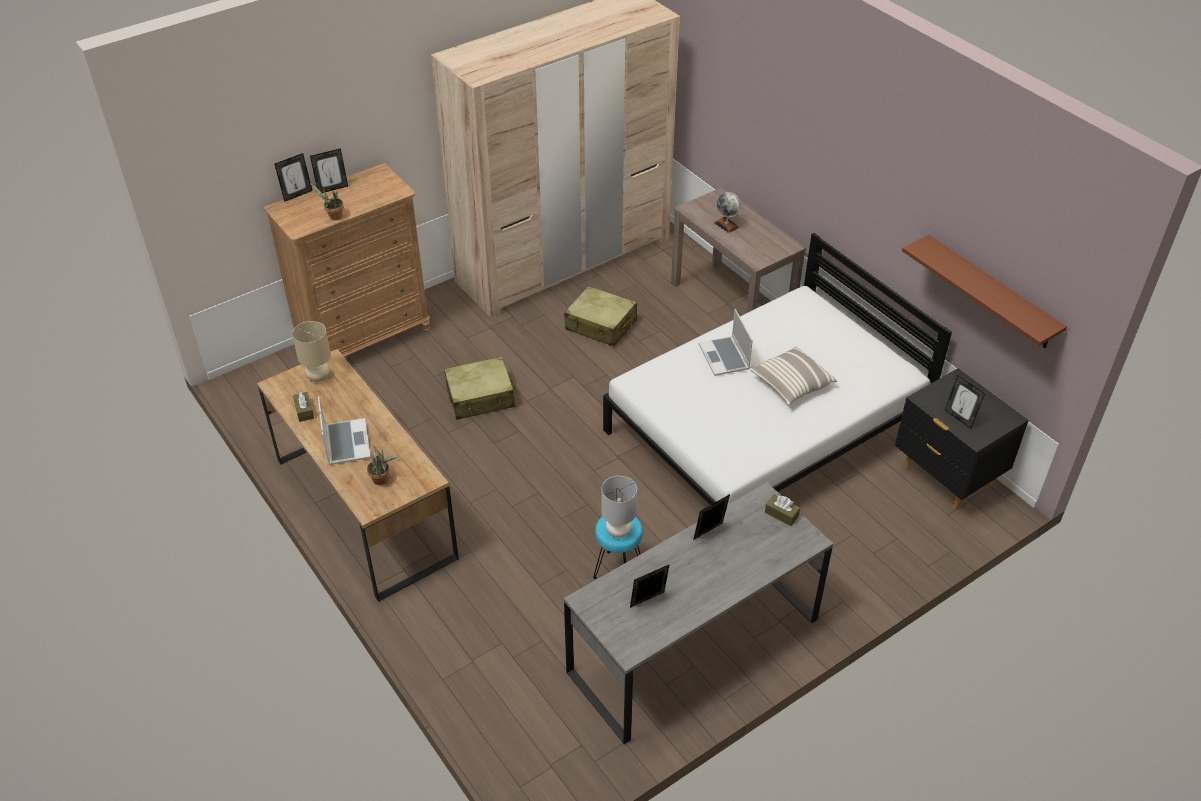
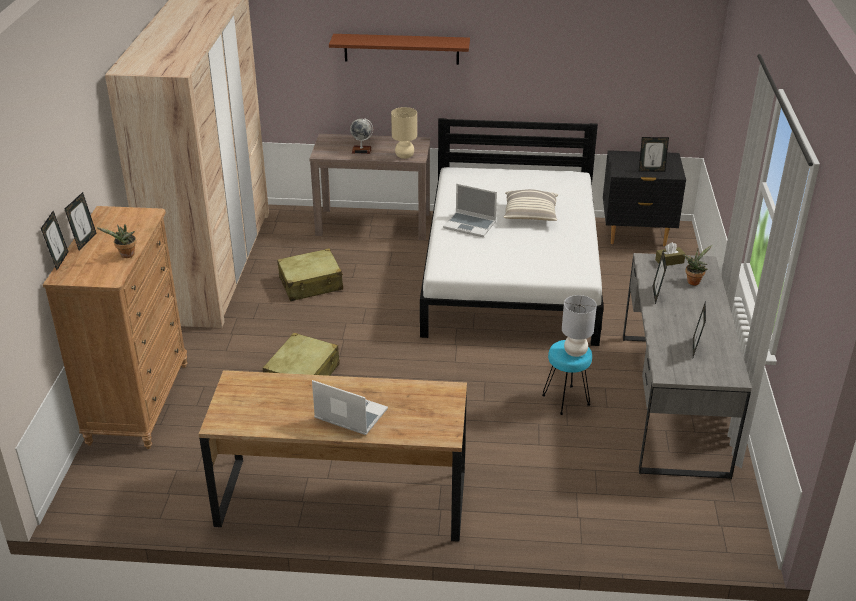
camera: 50 degrees left, 10 degrees down
(304, 411) = (276, 421): brown tissue box -> none
(318, 377) = (244, 395): beige table lamp -> beige table lamp (404, 156)
(382, 479) = (420, 414): potted plant -> potted plant (693, 281)
(991, 293) = (622, 74): brown shelf -> brown shelf (401, 49)

